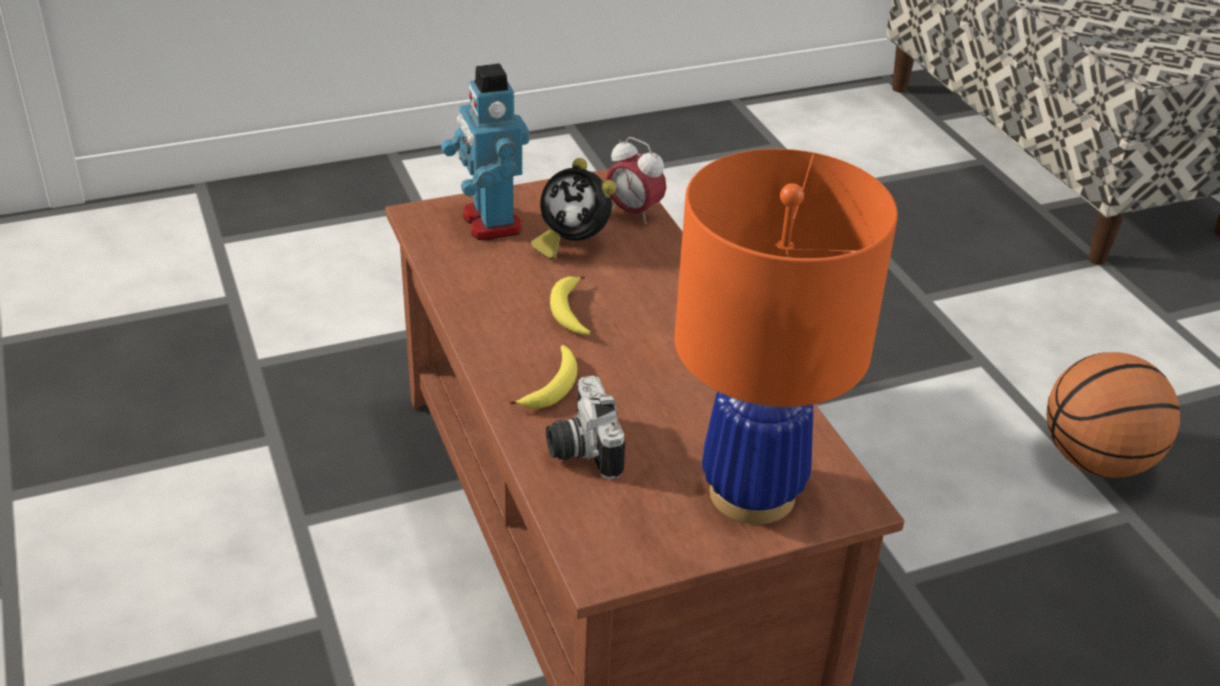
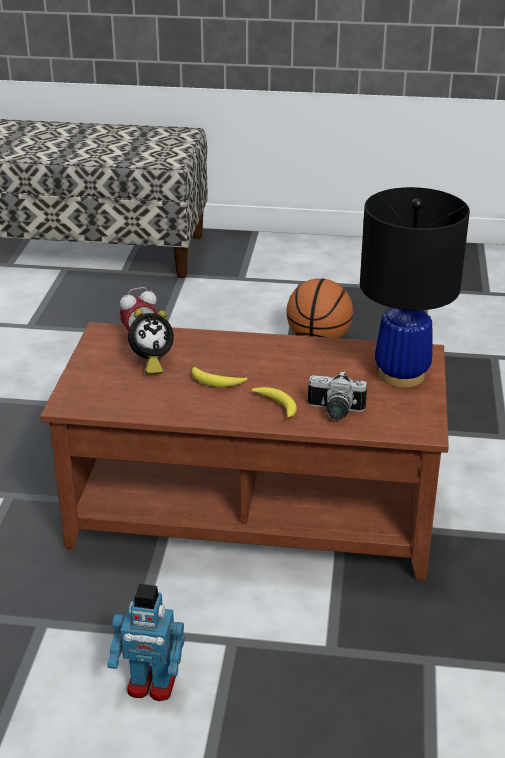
camera: 60 degrees left, 5 degrees down
(490, 223) = (101, 383): toy robot -> toy robot (151, 685)
(751, 493) = (401, 375): orange table lamp -> black table lamp

